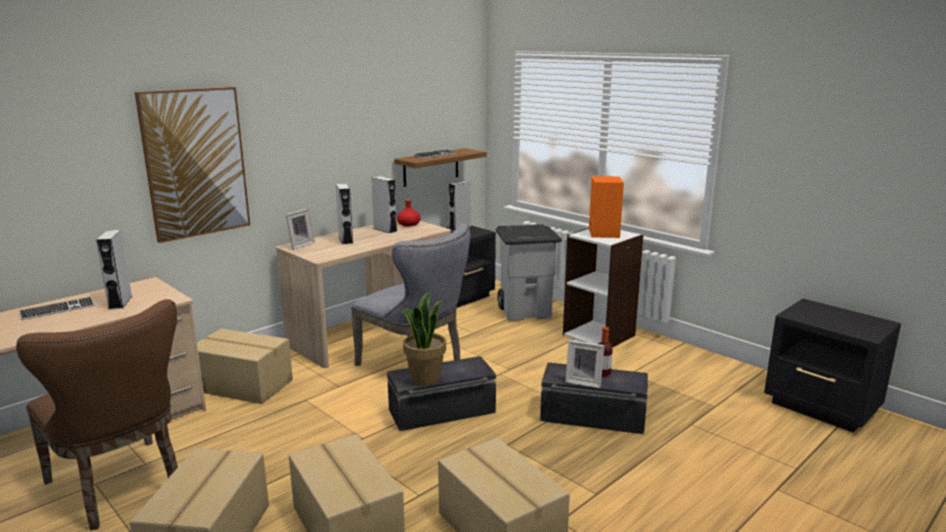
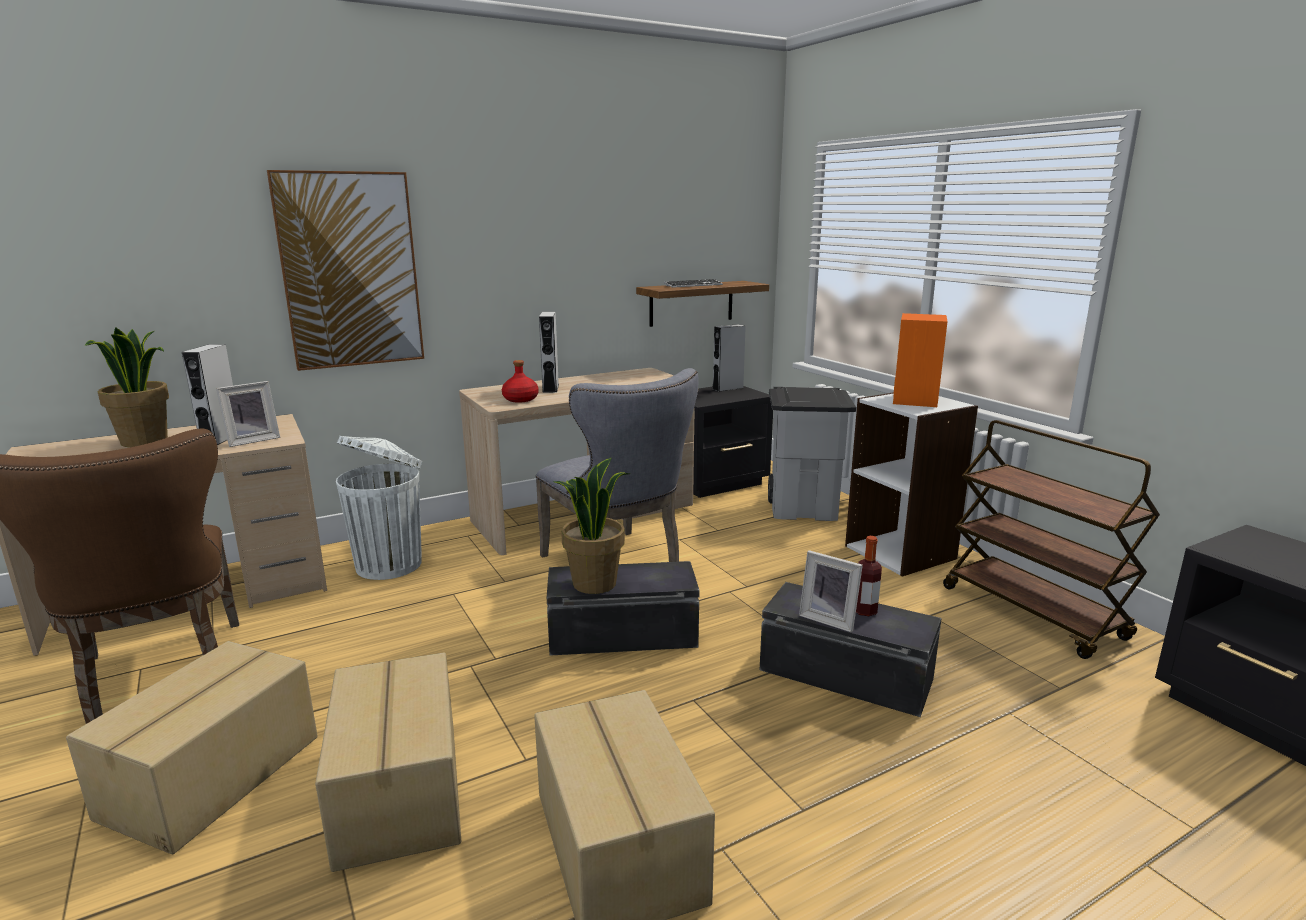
camera: 15 degrees right, 0 degrees up
(58, 310) = (145, 441): keyboard -> potted plant
(243, 384) = (391, 564): cardboard box -> white trash can
(299, 245) = (488, 390): picture frame -> picture frame (252, 440)
(385, 230) = (611, 380): grey speaker -> none
(408, 224) = (646, 375): red bottle -> red bottle (520, 399)
(689, 364) = (1033, 613): none -> brown cart

